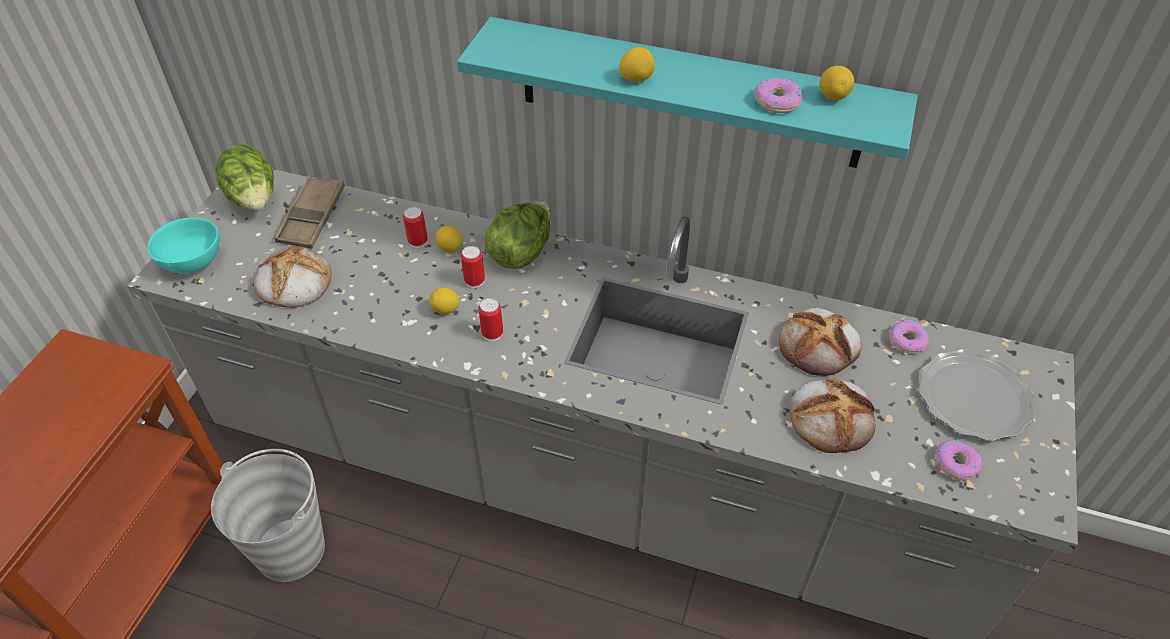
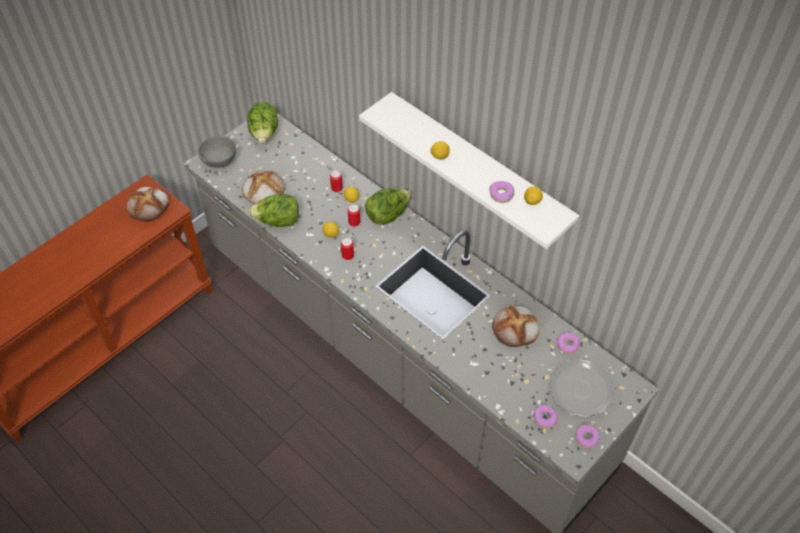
camera: 25 degrees right, 5 degrees up
(191, 263) = (218, 161): turquoise bowl -> grey bowl
(291, 550) = (226, 330): grey bucket -> none
(312, 217) = (289, 154): brown tray -> none
(343, 320) = (277, 221): none -> lettuce
(689, 93) = (478, 168): turquoise shelf -> white shelf
(831, 418) = (495, 369): bread -> bread (149, 206)
(1037, 469) = (586, 438): none -> donut

